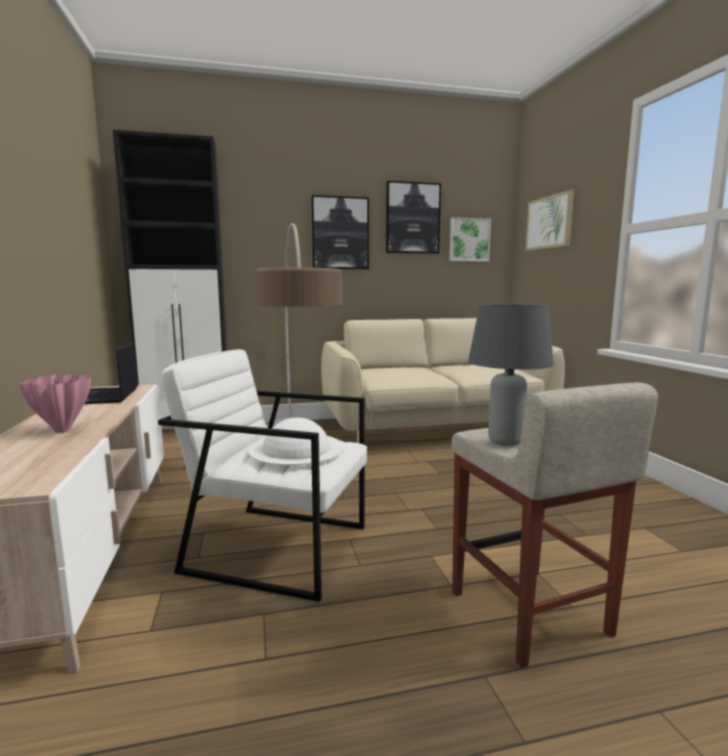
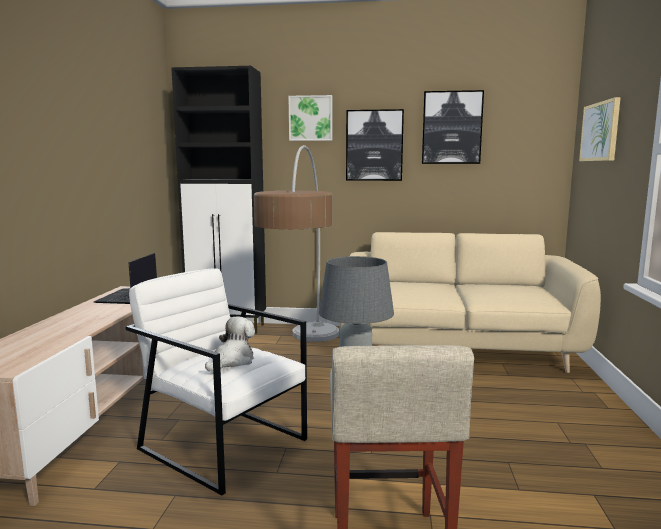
camera: 20 degrees right, 0 degrees up
(62, 431) = (68, 327): pink vase -> none
(296, 448) = (232, 361): white hat -> plush toy
(469, 240) = (517, 148): picture -> picture (311, 118)

